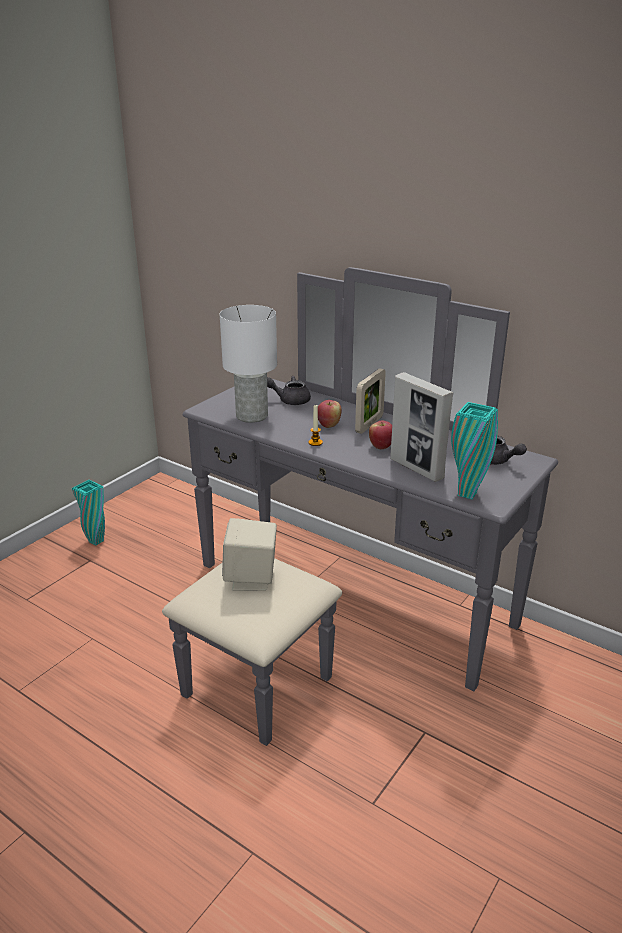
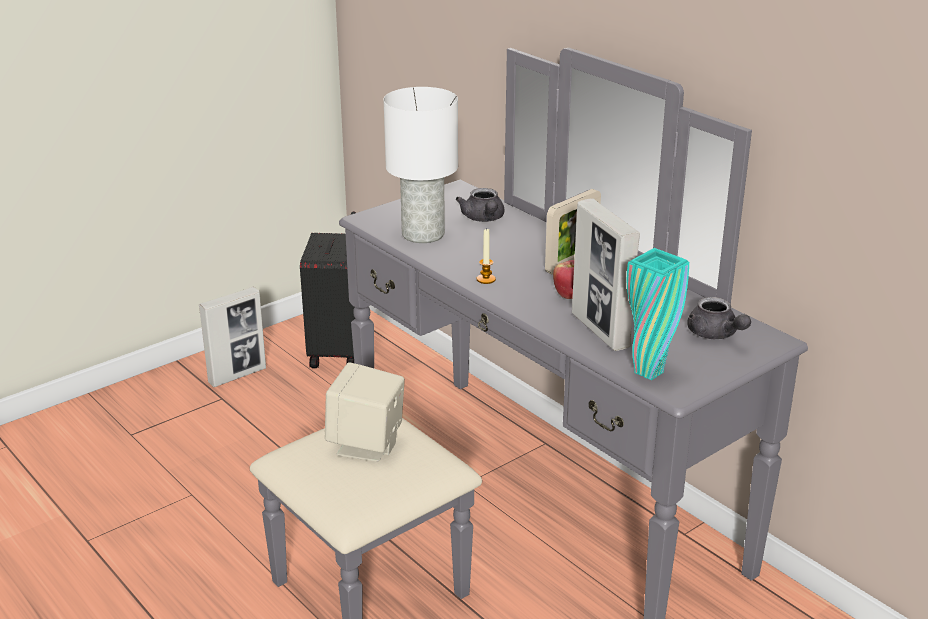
camera: 15 degrees right, 0 degrees up
(96, 541) = (237, 375): turquoise vase -> picture frame
(167, 513) = (339, 352): none -> black suitcase
(290, 400) = (483, 219): grey teapot -> grey teapot turned 120 degrees counterclockwise
(328, 425) = (516, 258): apple -> none

